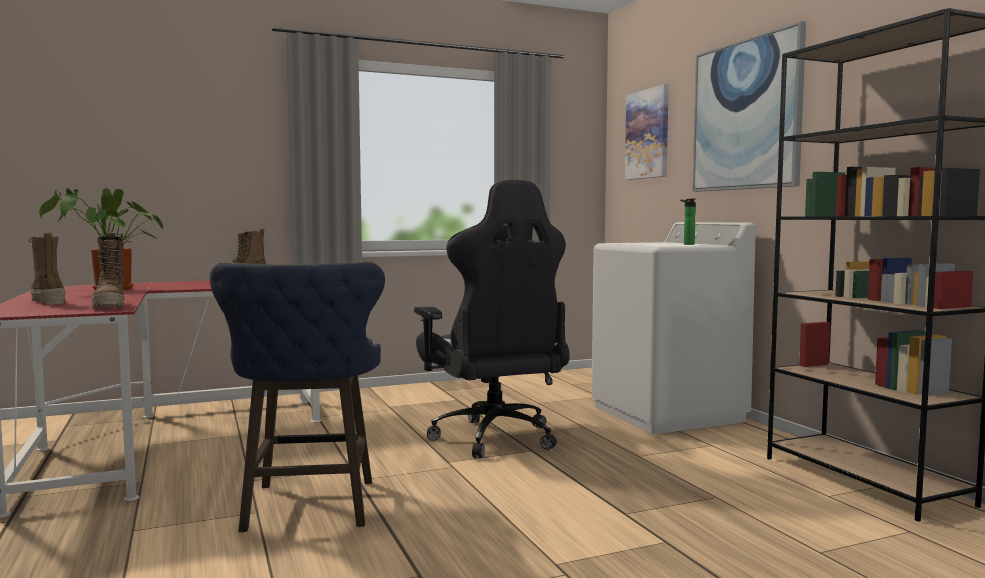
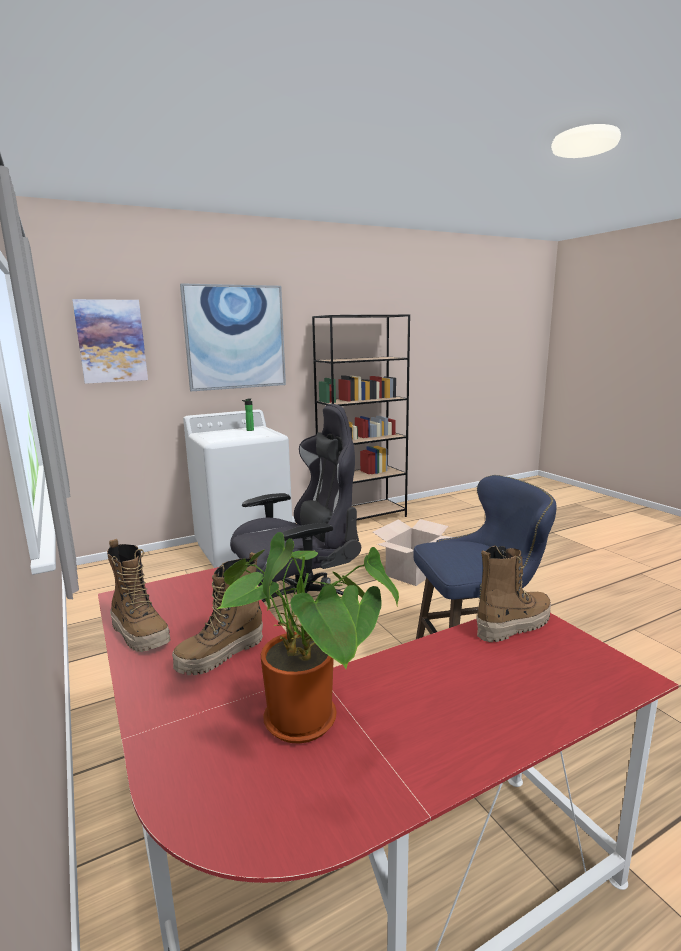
camera: 95 degrees left, 10 degrees up
(48, 301) = (504, 703): boot -> boot (221, 655)
(594, 499) = (412, 572): none -> cardboard box

